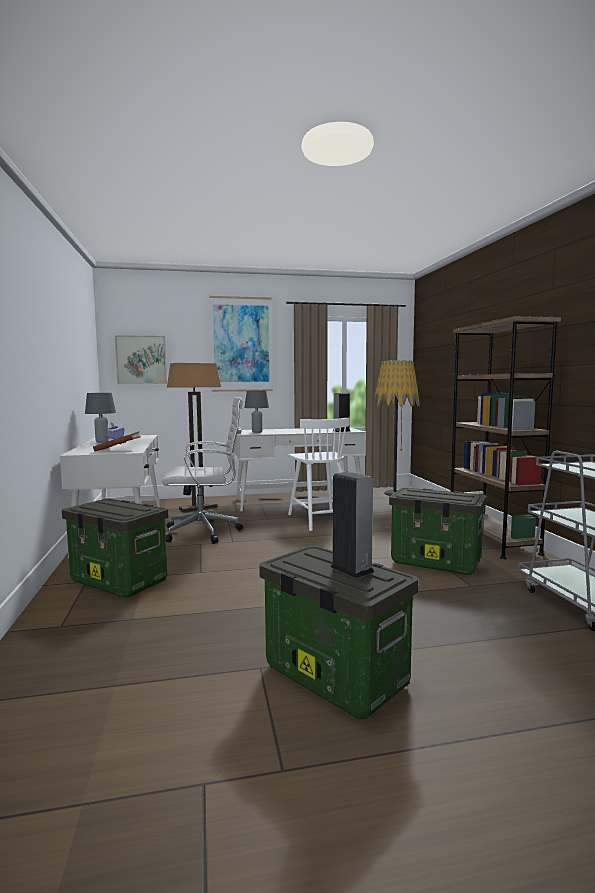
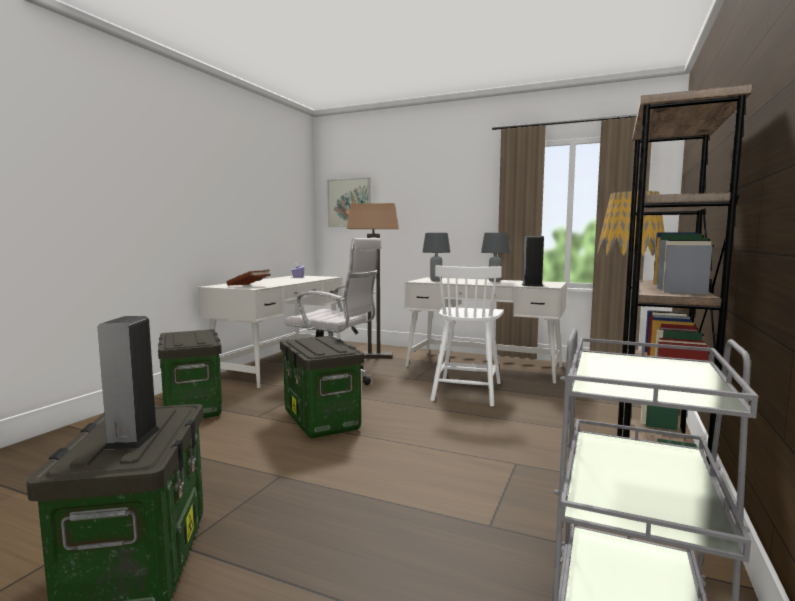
camera: 35 degrees right, 0 degrees up
(102, 442) = (274, 279): grey table lamp -> grey table lamp (494, 281)
(241, 344) = (444, 182): picture -> none
(437, 562) = (507, 478): storage box -> storage box (322, 420)

